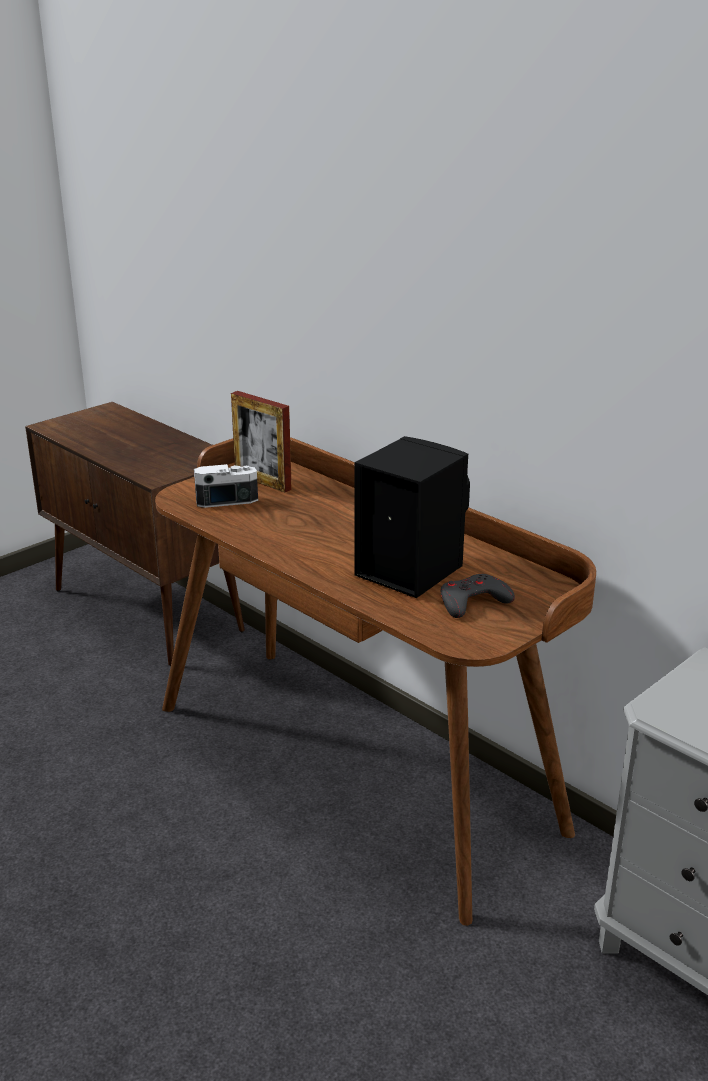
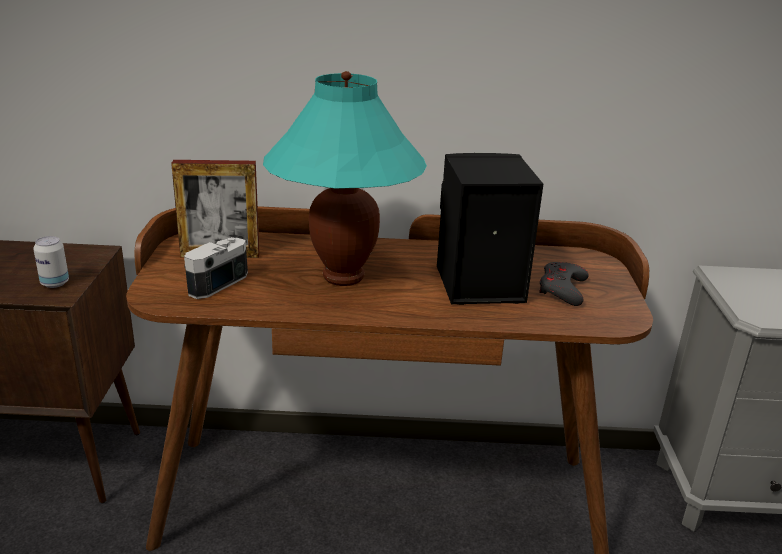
camera: 45 degrees left, 0 degrees up
(164, 470) = (55, 283): none -> can
(316, 527) = (342, 277): none -> turquoise table lamp

